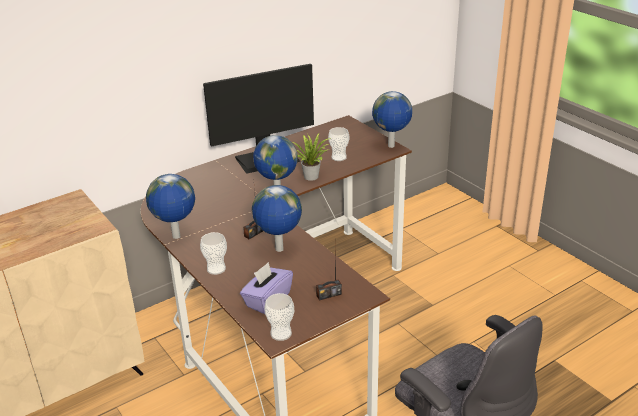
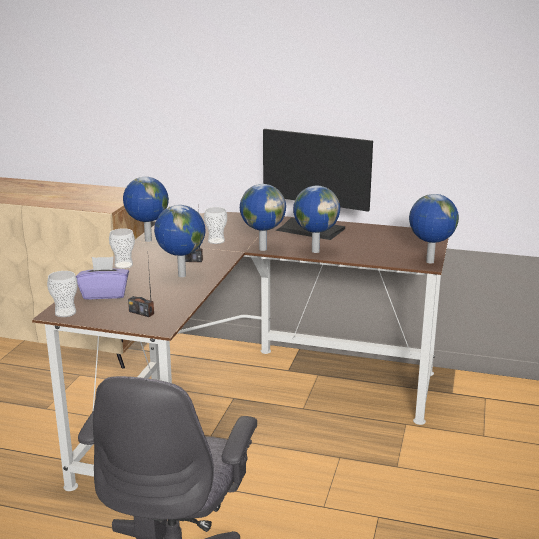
camera: 50 degrees right, 10 degrees down
(312, 176) = (315, 251): potted plant -> globe
(339, 157) = (365, 250): cup -> cup (216, 241)

